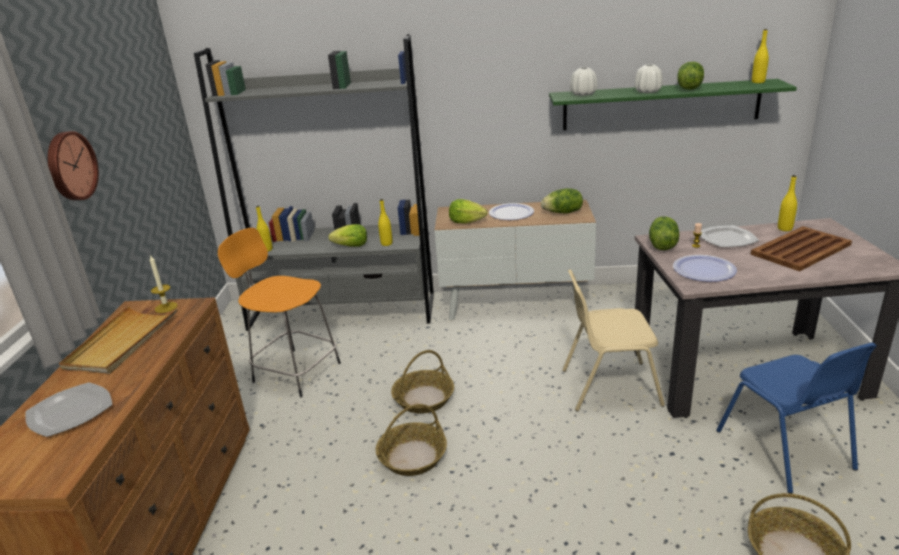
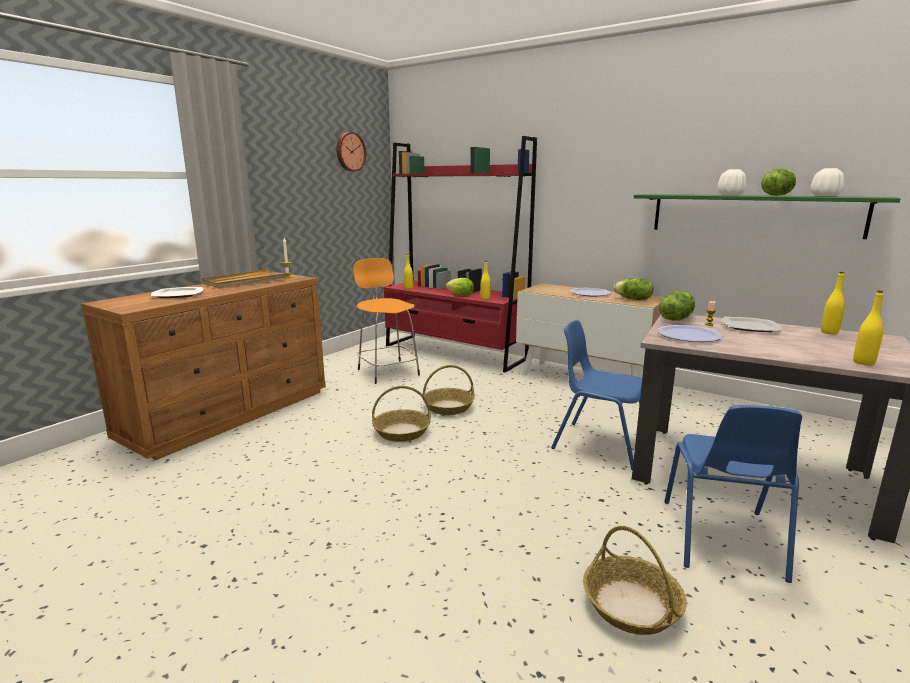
camera: 30 degrees right, 10 degrees down
(70, 166) = (274, 184): wall clock -> wall clock (350, 152)
(343, 312) = (454, 352): grey bookcase -> red bookcase
(466, 222) = (547, 291): lettuce -> none
(583, 94) = (669, 194): white vase -> white vase (825, 196)
(608, 386) = (599, 444): beige chair -> blue chair
(758, 82) = (863, 196): yellow bottle -> yellow bottle (863, 363)
(801, 249) = (822, 345): brown tray -> none

